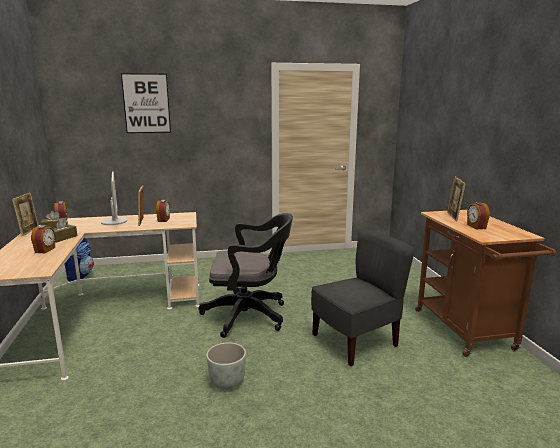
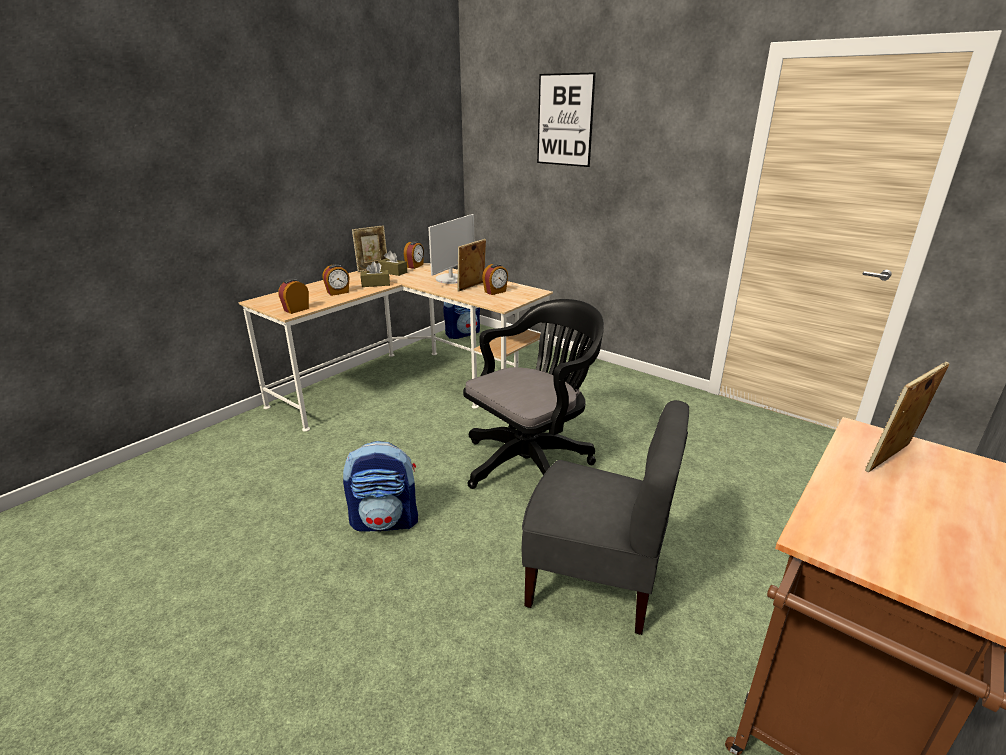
camera: 50 degrees right, 10 degrees up
(227, 382) = (386, 521): grey planter -> backpack
(250, 316) = (532, 461): black office chair -> black office chair turned 90 degrees counterclockwise
(476, 226) = (879, 506): alarm clock -> alarm clock (296, 309)

